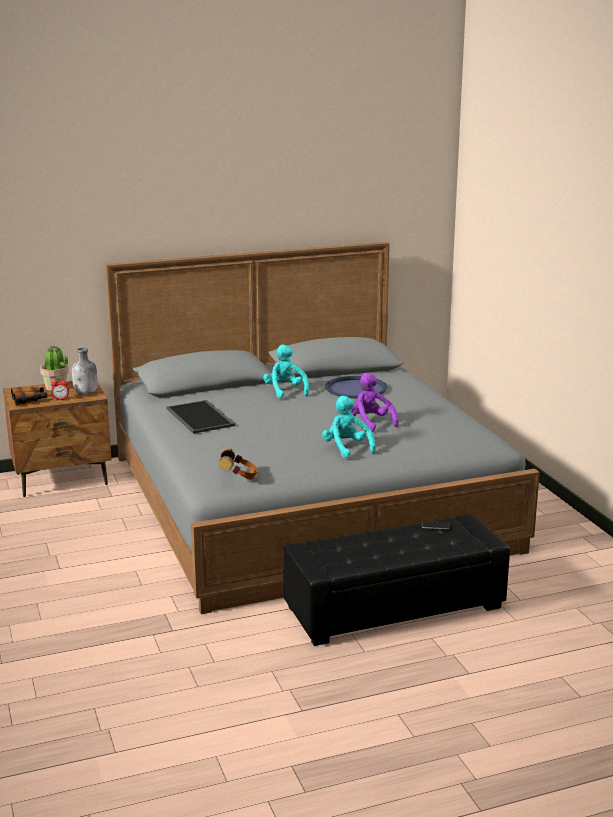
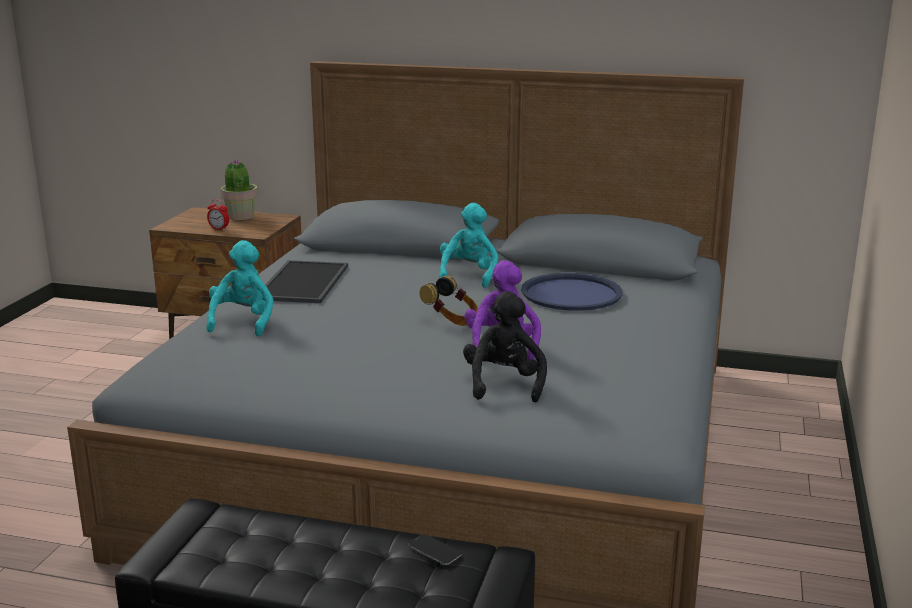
camera: 35 degrees right, 0 degrees up
(30, 400) = (189, 224): binoculars -> none
(86, 393) = (256, 228): grey bottle -> none
(239, 477) = (189, 373): headphones -> headphones (451, 320)
(346, 448) = (402, 374): turquoise plush toy -> turquoise plush toy (243, 322)
(401, 440) = (504, 384): none -> black plush toy

